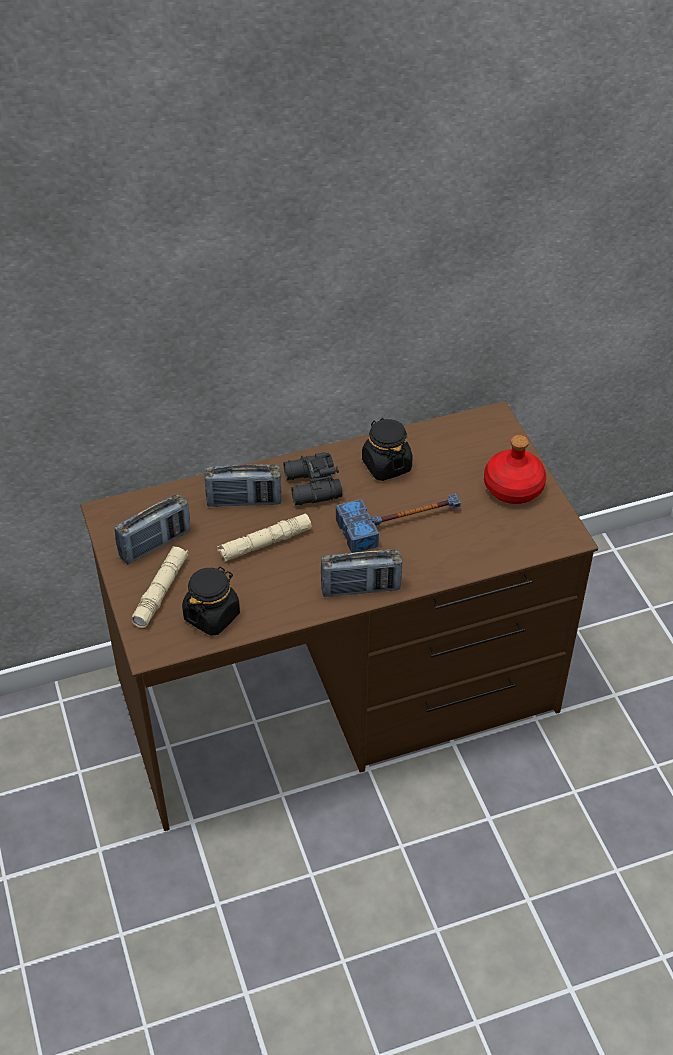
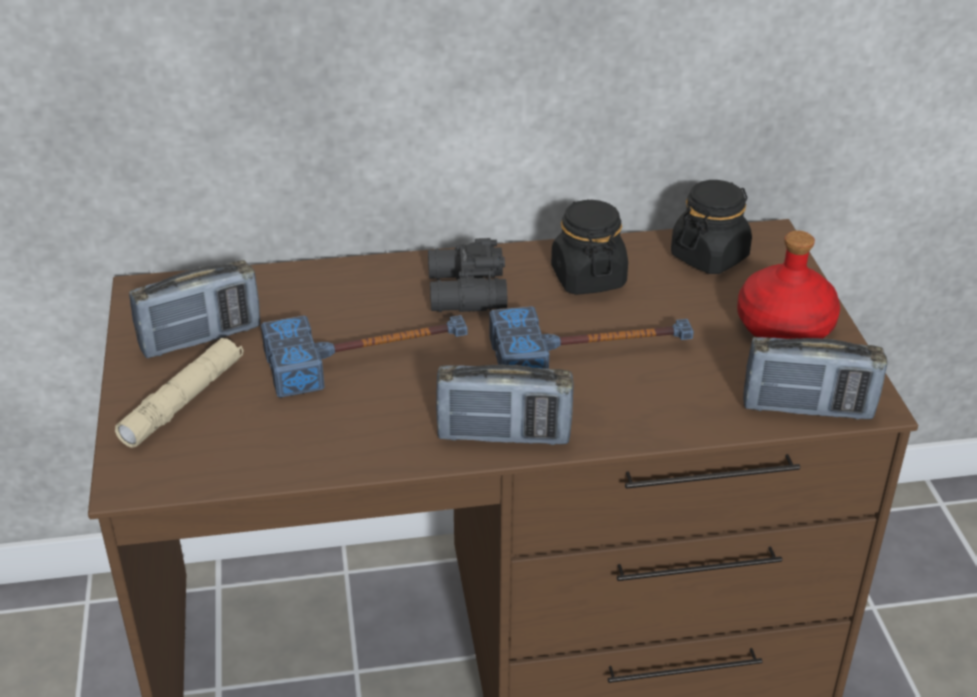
camera: 10 degrees right, 10 degrees down
(212, 616) = (250, 444): black jar -> black jar (709, 256)
(244, 501) = (356, 299): radio -> radio (807, 408)
(265, 543) = (369, 356): beige flashlight -> hammer

